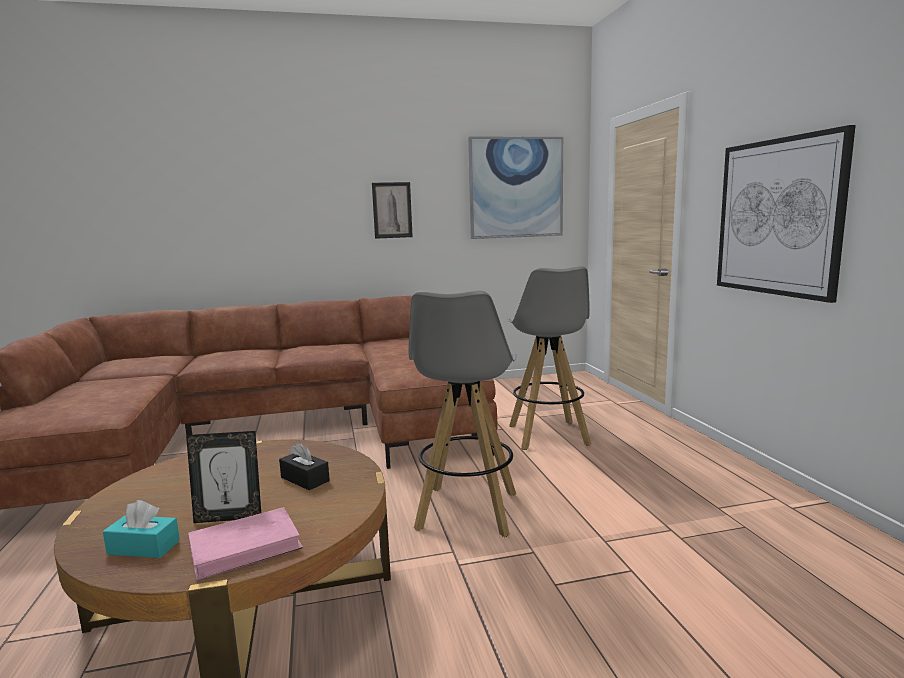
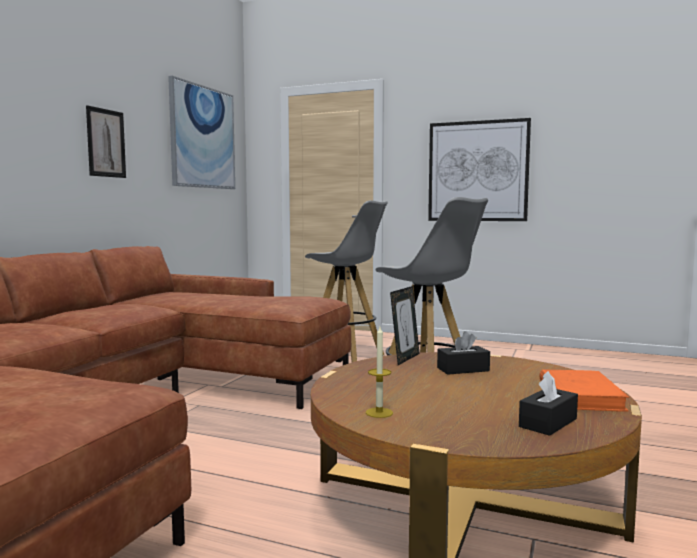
camera: 55 degrees left, 5 degrees down
(143, 547) = (548, 423): turquoise tissue box -> black tissue box
(150, 483) = (379, 412): none -> candle
(229, 517) = (515, 394): picture frame -> picture frame (405, 358)
(245, 547) = (580, 395): pink book -> orange book

